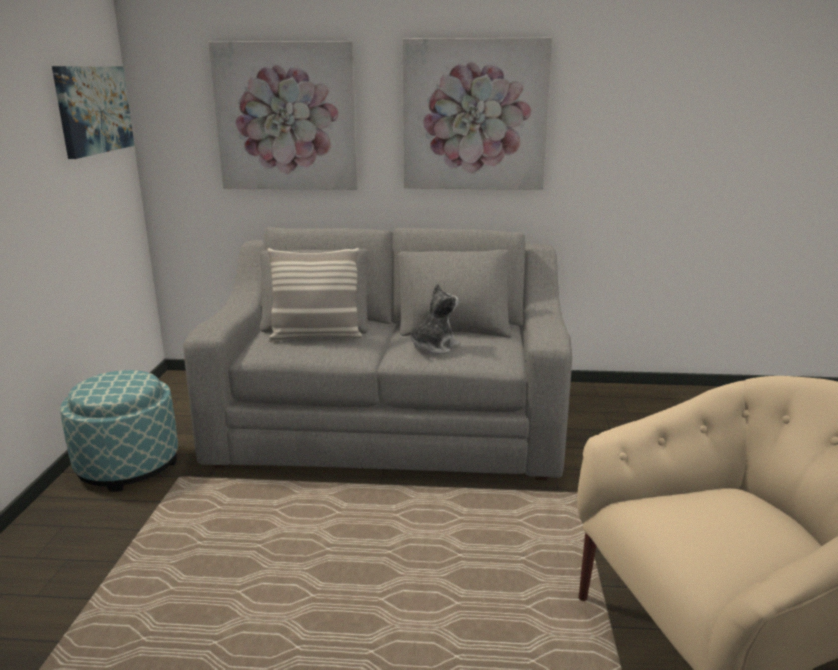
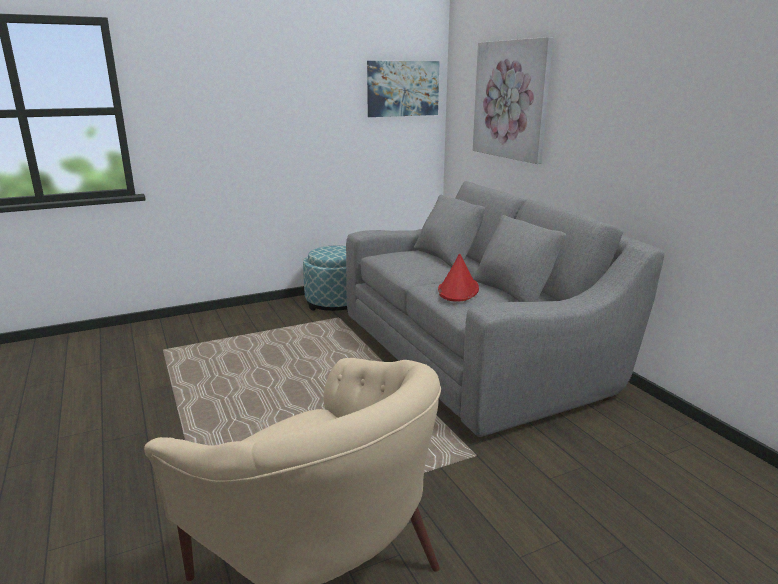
camera: 60 degrees right, 0 degrees up
(316, 336) = (422, 259): pillow -> none
(434, 347) = (458, 290): plush toy -> red hat
(474, 115) = (626, 106): picture -> none

